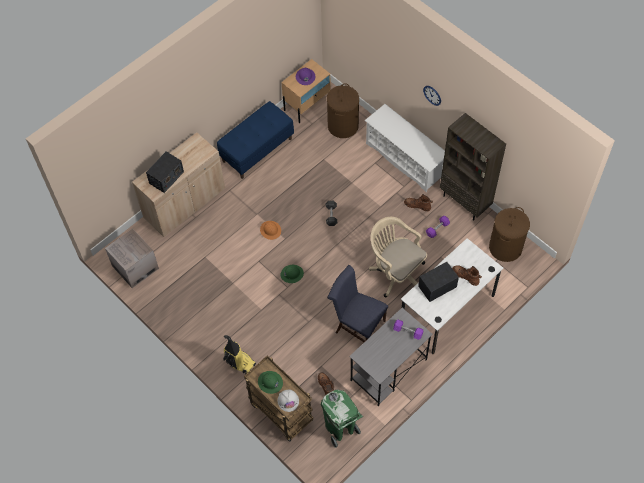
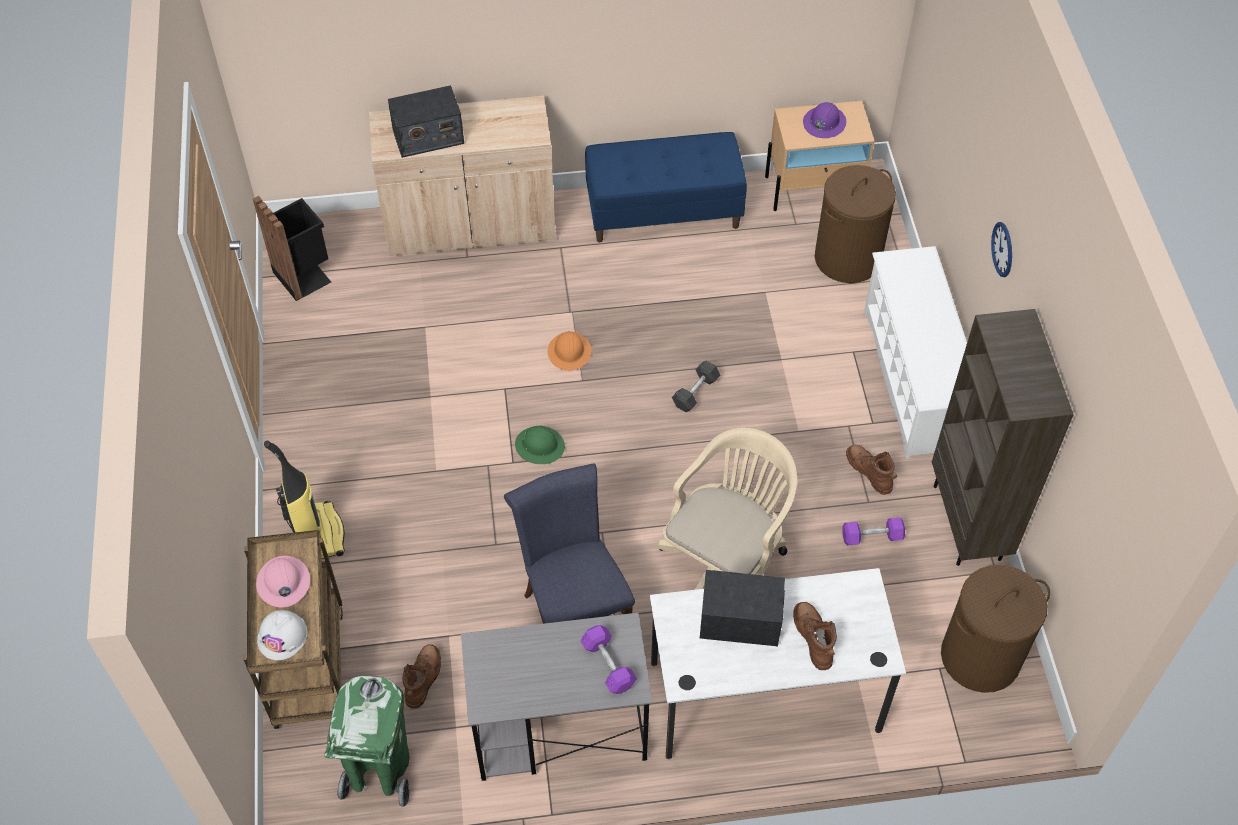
camera: 35 degrees right, 5 degrees down
(135, 267) = (304, 275): cardboard box -> black trash can
(270, 382) = (283, 582): green hard hat -> pink hard hat
(395, 272) = (726, 562): beige office chair -> beige office chair turned 45 degrees clockwise

